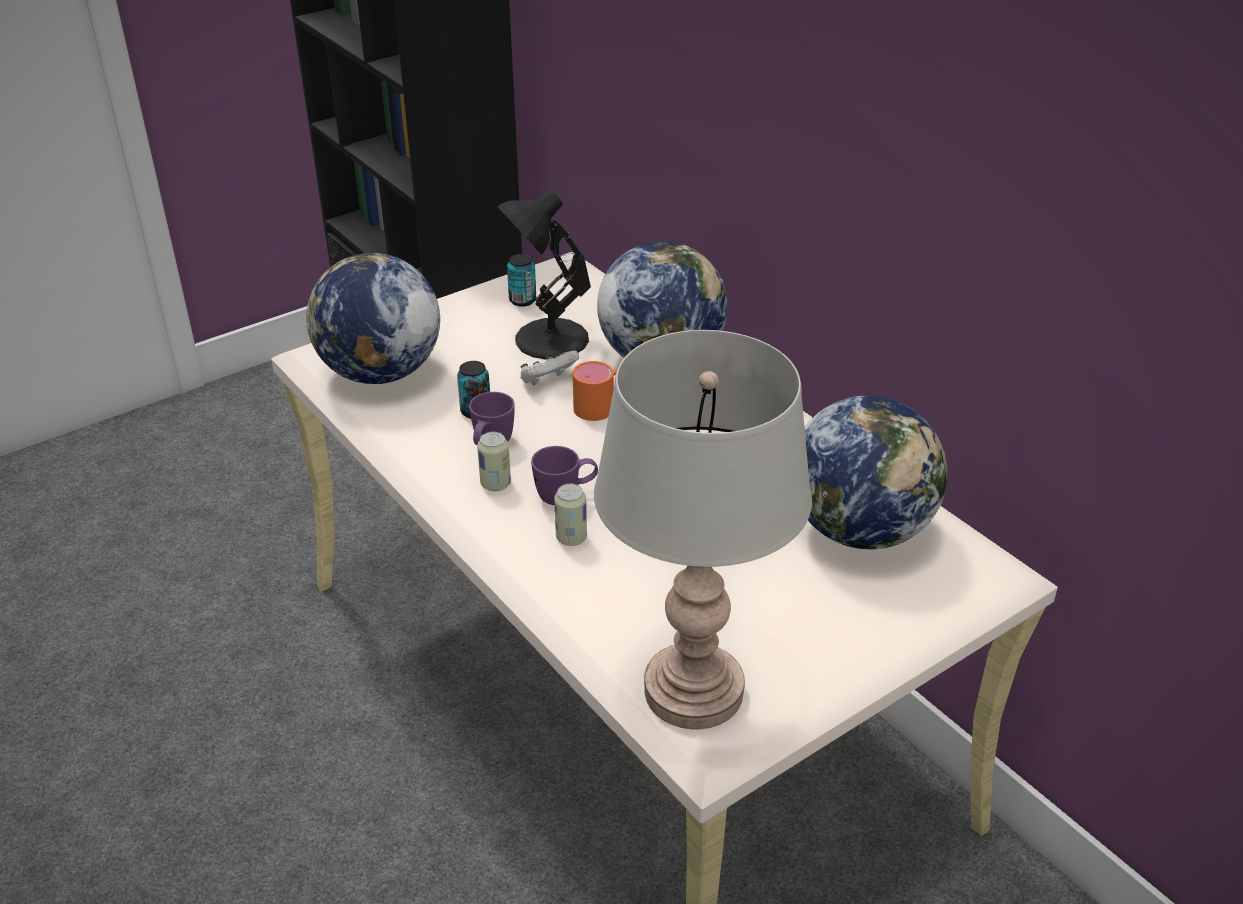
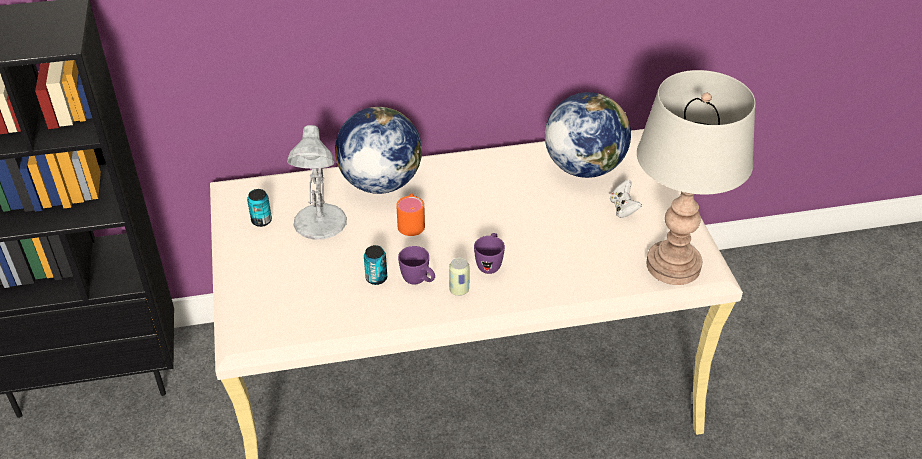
camera: 65 degrees left, 5 degrees up
(380, 373) = (295, 313): globe -> none
(547, 381) = (366, 237): white game controller -> white game controller (623, 208)
(548, 340) = (320, 223): black table lamp -> white table lamp
(571, 538) = (529, 273): can -> none

